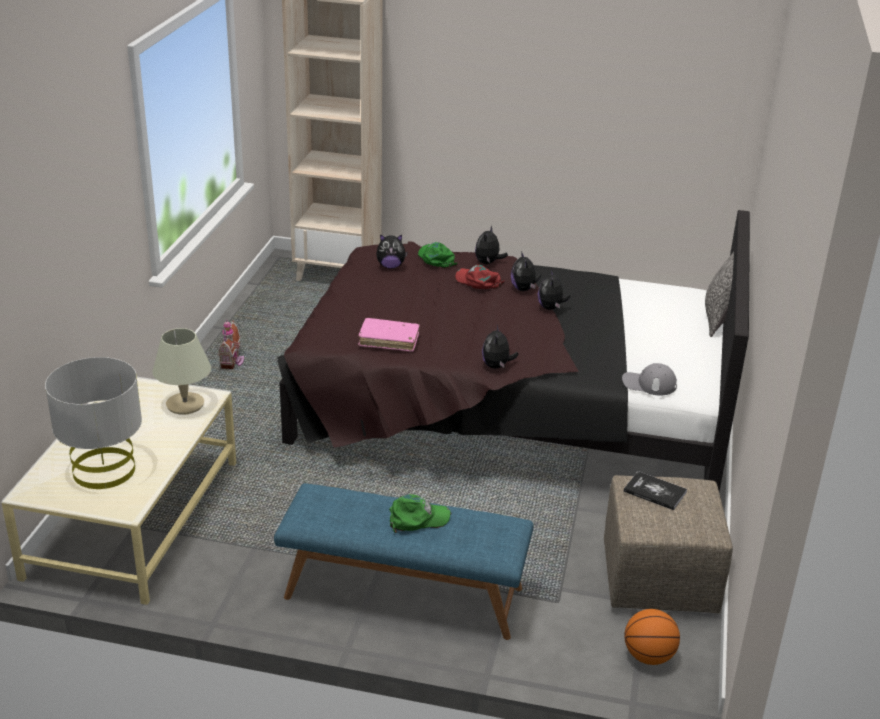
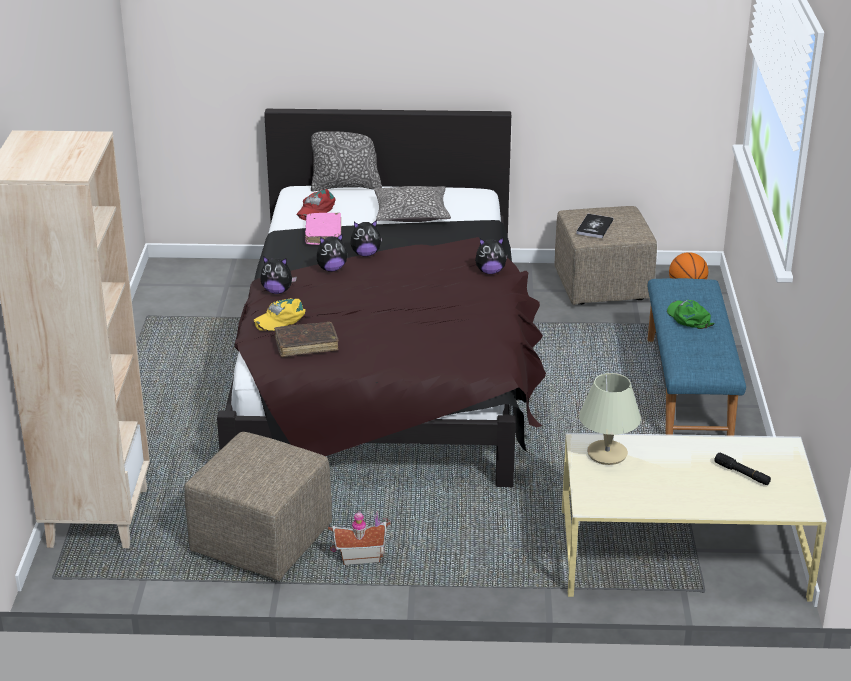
camera: 100 degrees left, 0 degrees up
(103, 470) = (742, 474): grey table lamp -> black flashlight
(277, 326) = (262, 540): none -> beige ottoman
(389, 340) = (474, 325): pink book -> pink book (323, 234)
(390, 266) = (306, 345): plush toy -> brown book
(436, 258) = (280, 319): green cap -> yellow cap
(478, 281) = (328, 290): red cap -> red cap (315, 210)
(646, 346) = (411, 214): none -> pillow
(649, 384) = (477, 211): grey cap -> none

